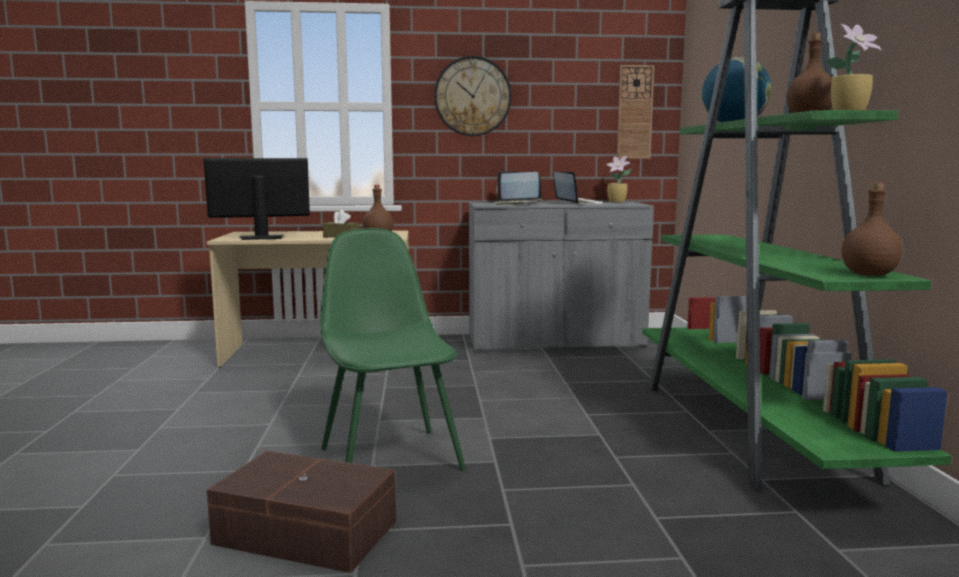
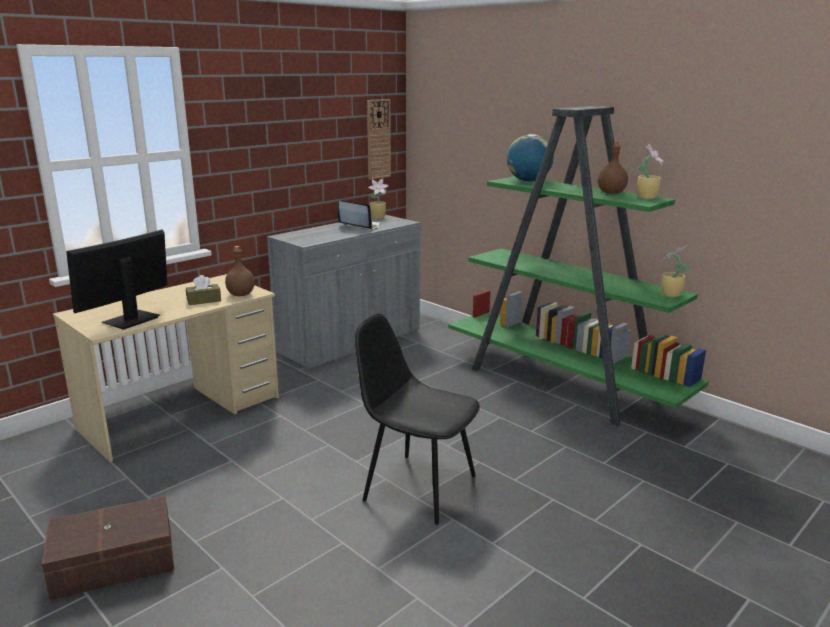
camera: 40 degrees left, 10 degrees up
(306, 534) = (469, 562): brown storage box -> brown storage box (115, 562)
(390, 457) = (417, 487): green chair -> black chair
(472, 96) = (259, 136): wall clock -> none
(517, 203) = (319, 234): laptop -> none
(868, 275) = (670, 295): brown bottle -> potted plant

